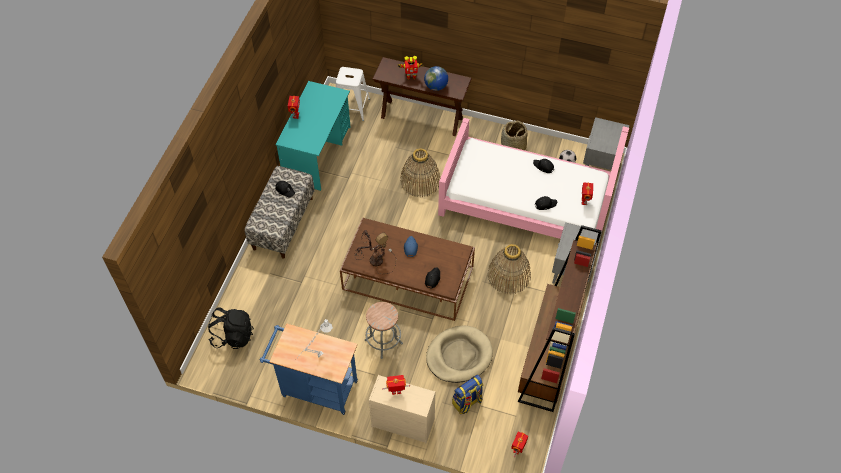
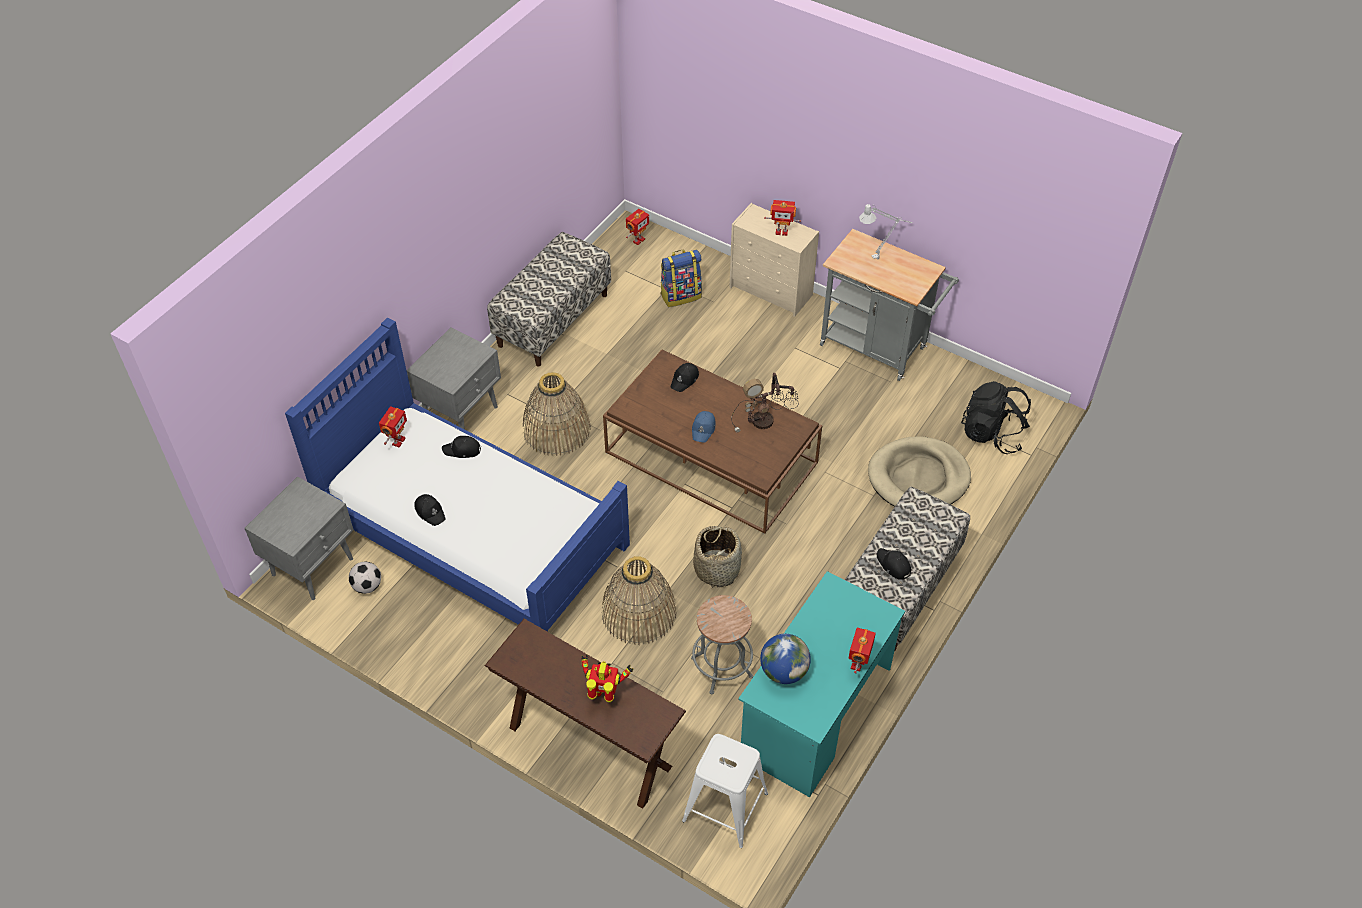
camera: 165 degrees left, 5 degrees down
(315, 388) = (879, 348): blue cart -> grey cart
(383, 341) = (771, 383): grey stool -> grey stool (722, 667)
(436, 86) = (563, 659): globe -> globe (783, 671)
(459, 355) = (672, 346): beige dog bed -> beige dog bed (918, 477)
(513, 147) = (444, 640): basket -> basket (717, 569)
(526, 202) = (473, 533): pink bed -> blue bed
(548, 358) = (553, 320): brown bookcase -> bench

